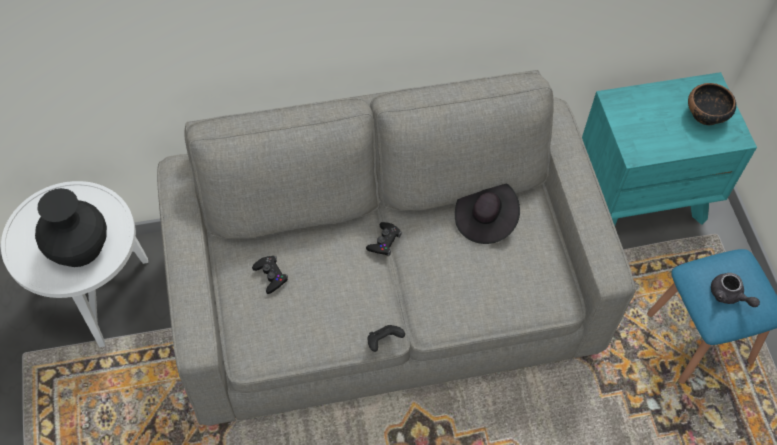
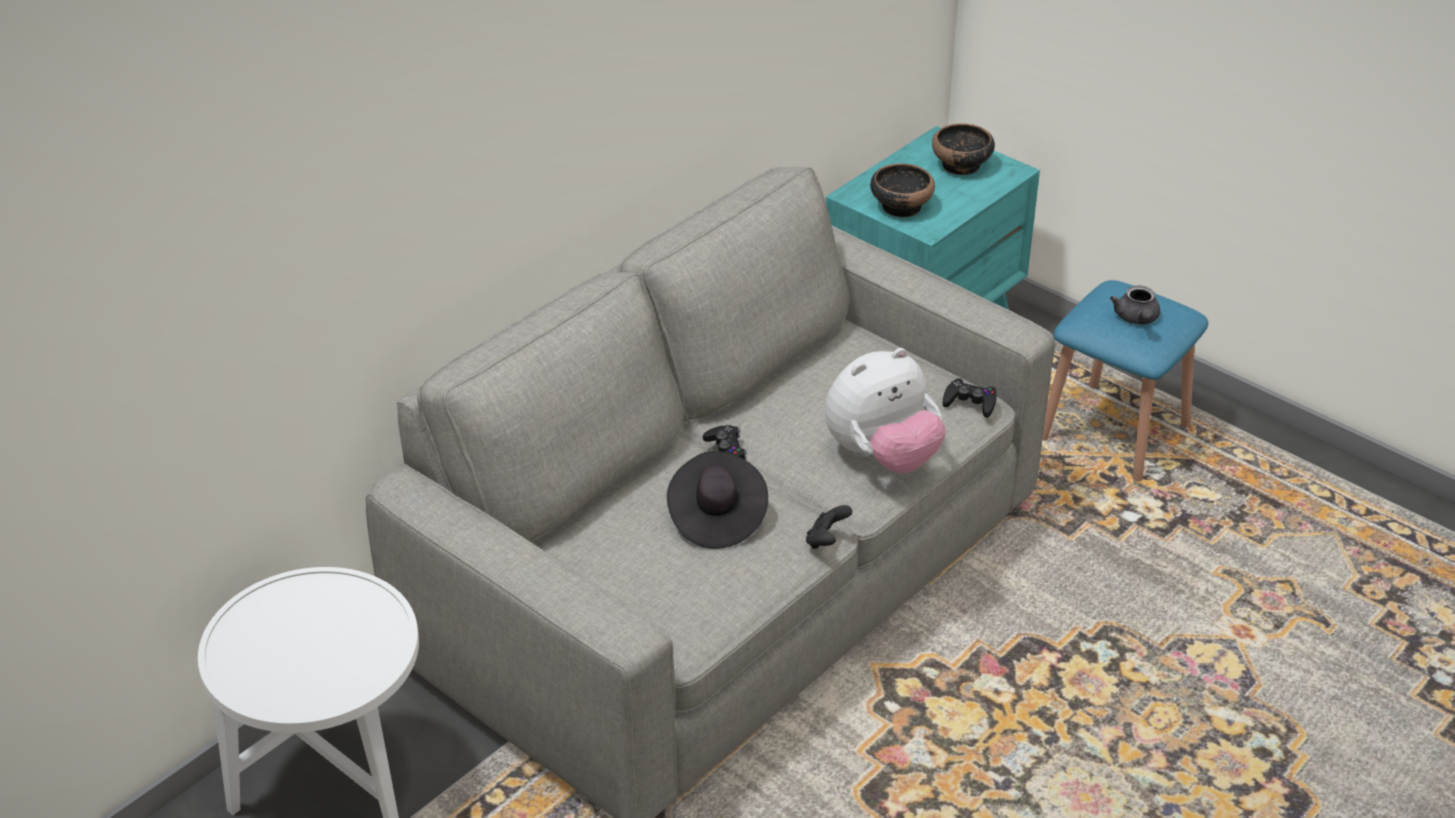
camera: 35 degrees left, 20 degrees down
(78, 247) = (336, 645): black vase -> none
(271, 275) = (624, 549): black game controller -> black game controller (970, 402)
(467, 303) = (882, 456): none -> plush toy
(485, 219) = (820, 373): black hat -> black hat (716, 517)
(636, 126) = (901, 206): none -> bowl
(729, 296) = (1136, 319): grey teapot -> grey teapot turned 75 degrees clockwise

